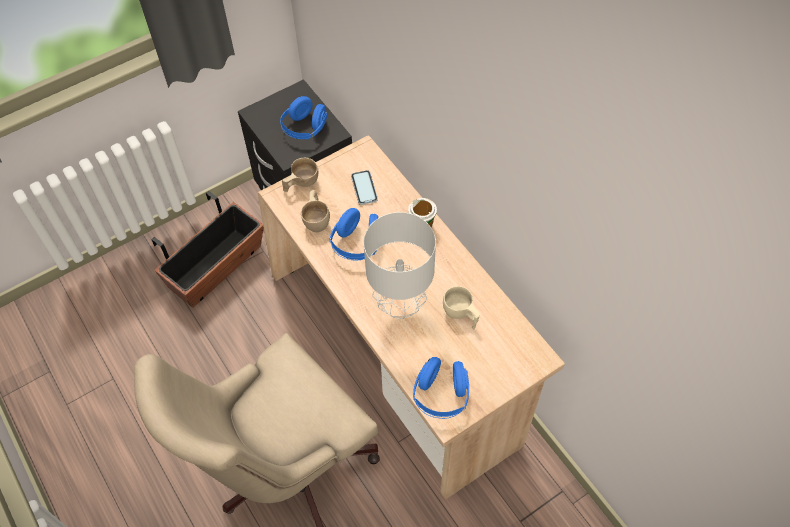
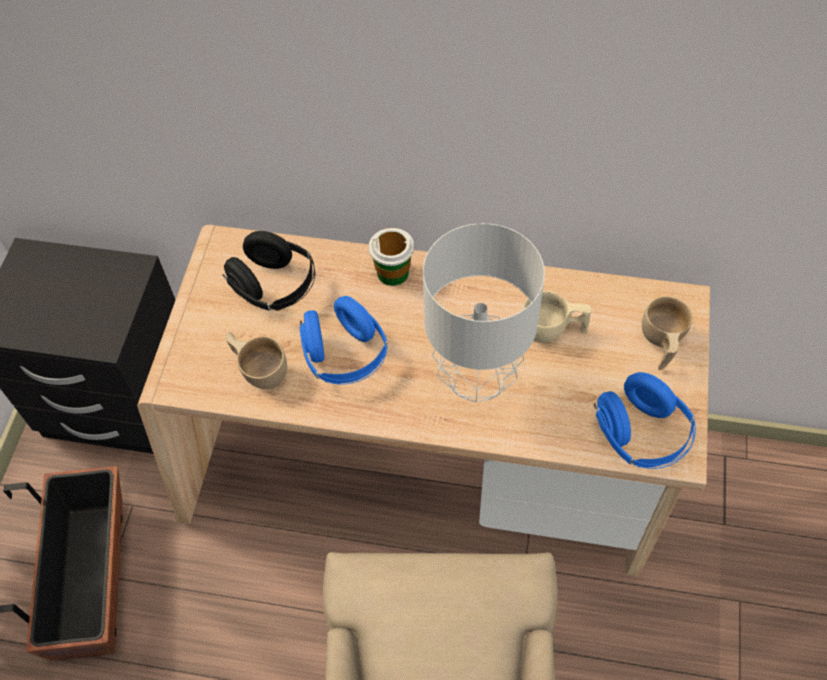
camera: 45 degrees left, 0 degrees up
(300, 183) = (187, 346): beige cup -> beige cup (660, 344)
(305, 128) = (86, 292): blue headphones -> none
(364, 188) = (274, 287): phone -> black headphones

